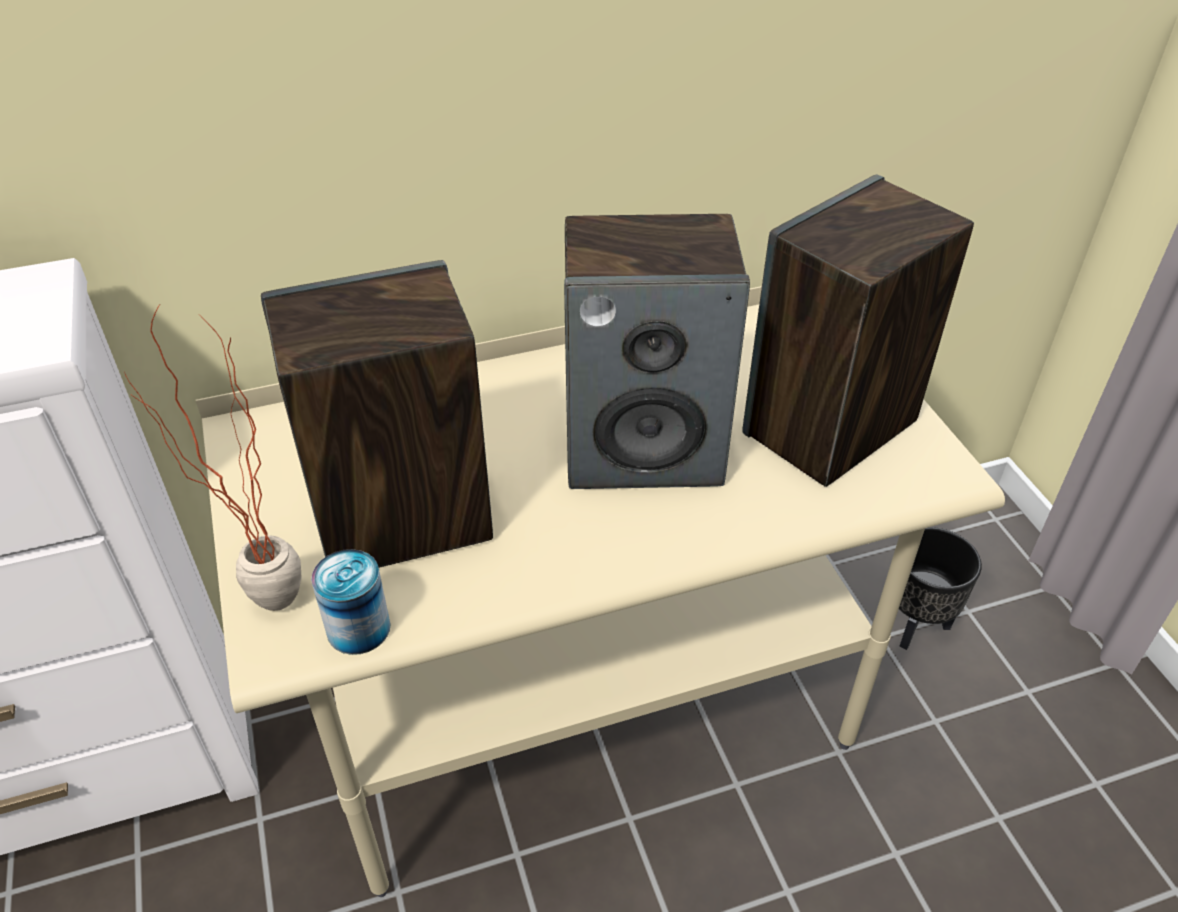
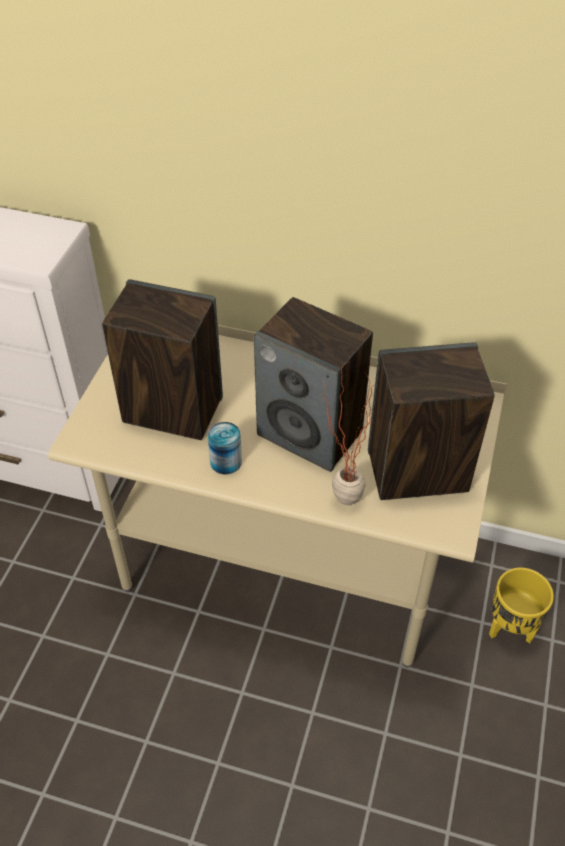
camera: 35 degrees right, 5 degrees up
(261, 610) = (86, 420): potted plant -> potted plant (336, 500)
(358, 628) = (115, 450): can -> can (226, 461)
(914, 626) = (509, 628): black planter -> yellow planter

